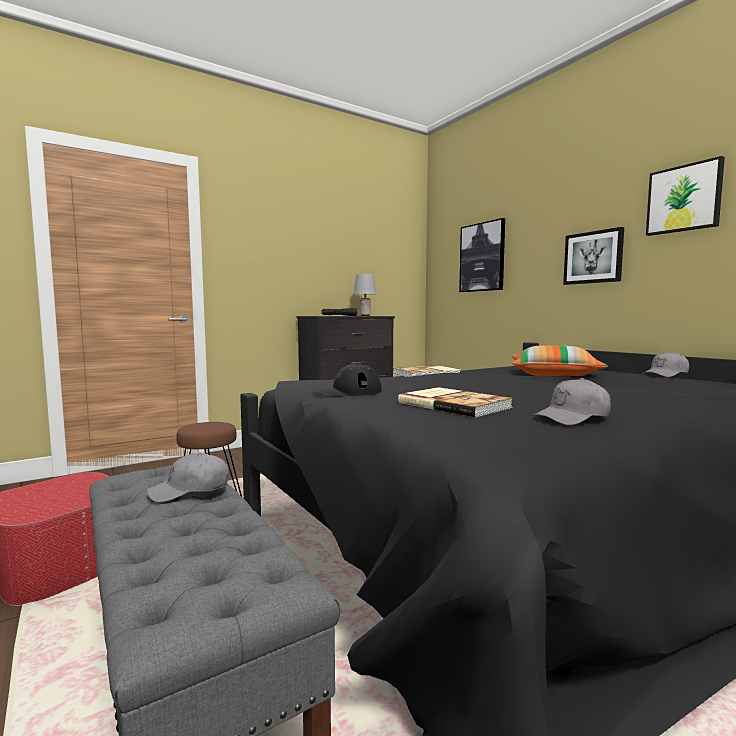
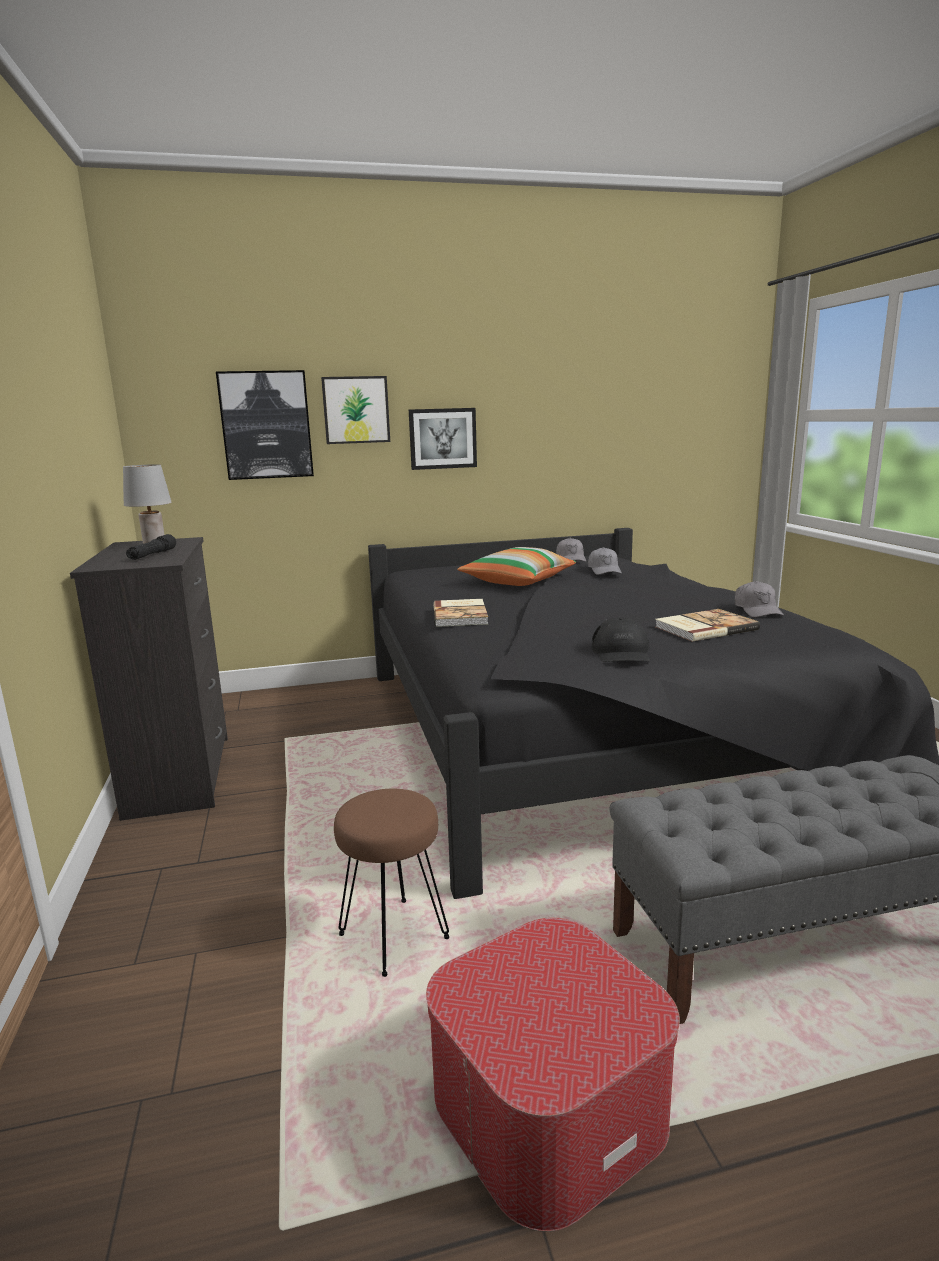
camera: 70 degrees left, 10 degrees up
(190, 490) = (741, 800): grey cap -> grey cap (604, 570)
(684, 199) = (528, 388): picture -> picture (356, 410)

